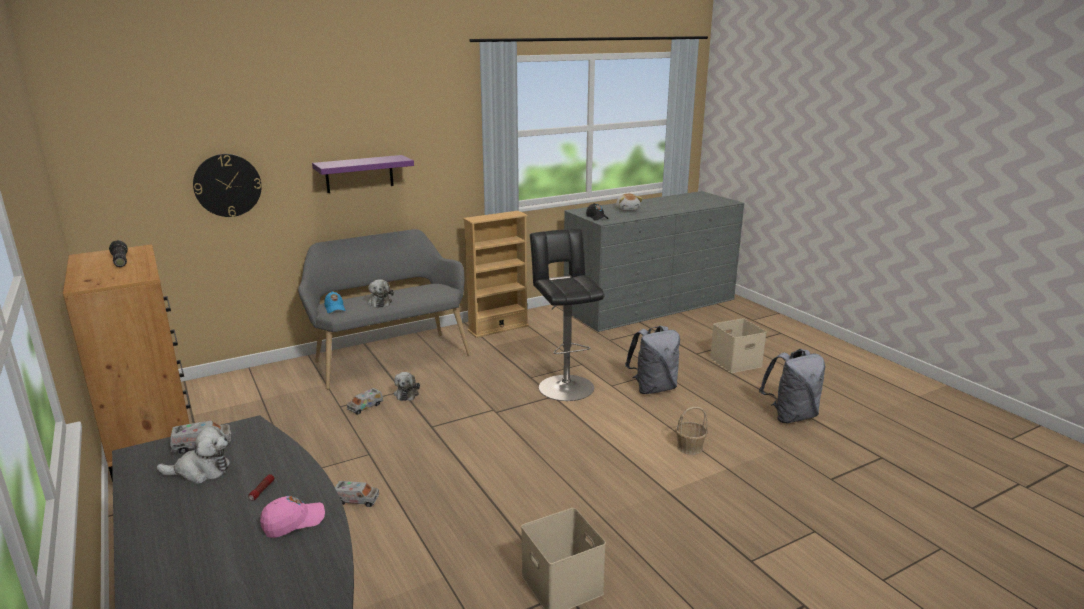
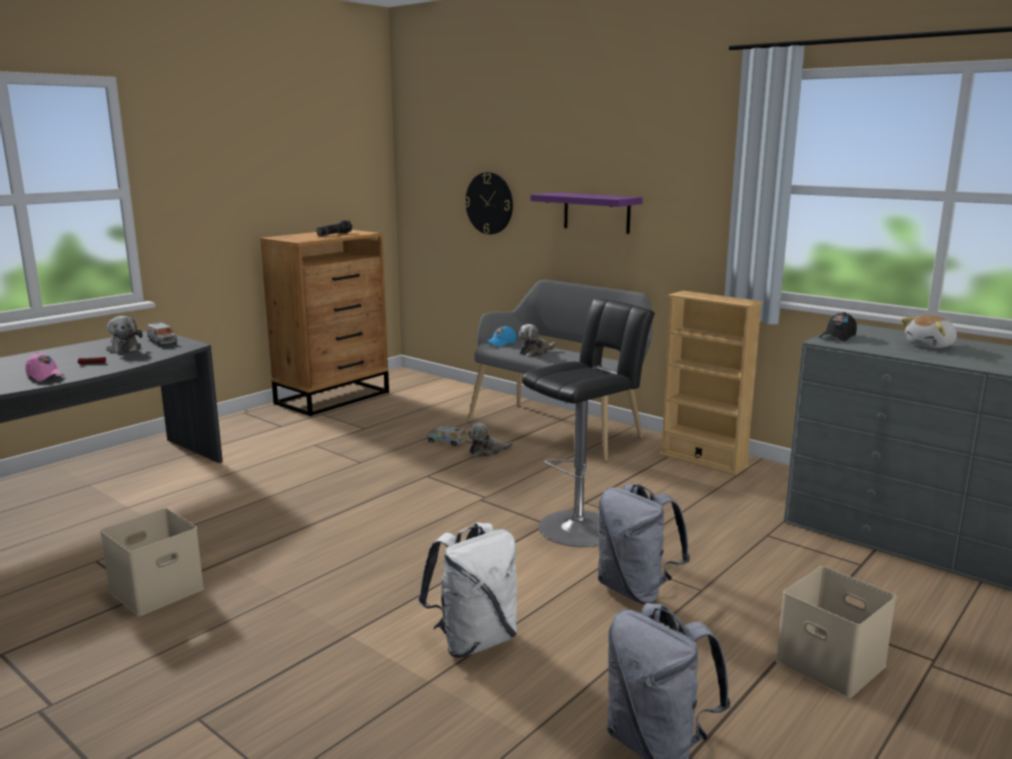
camera: 70 degrees right, 5 degrees down
(356, 500) = (283, 474): toy truck -> none
(689, 447) = (474, 641): basket -> white backpack

